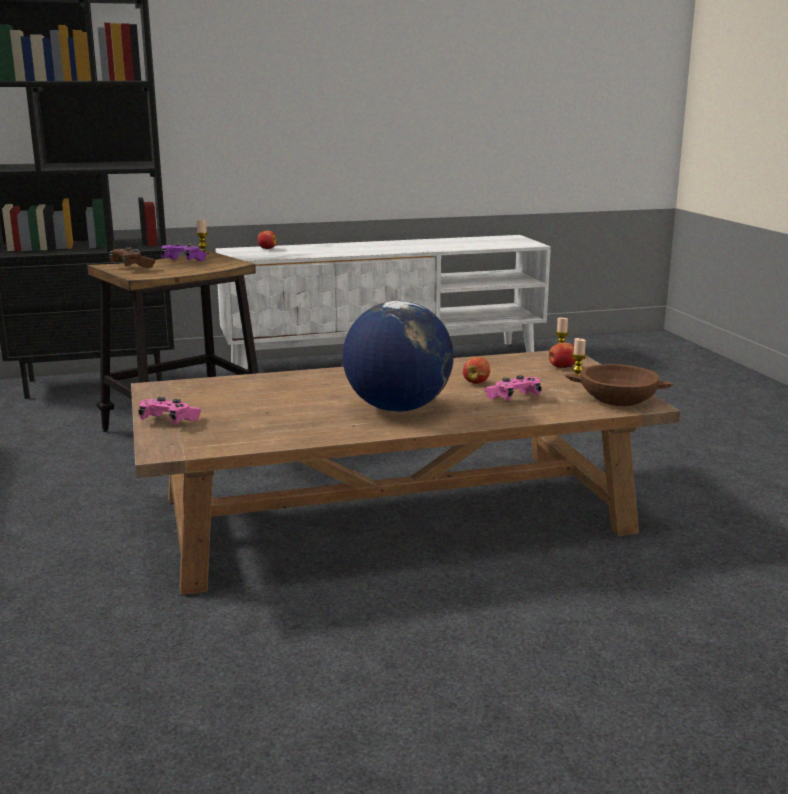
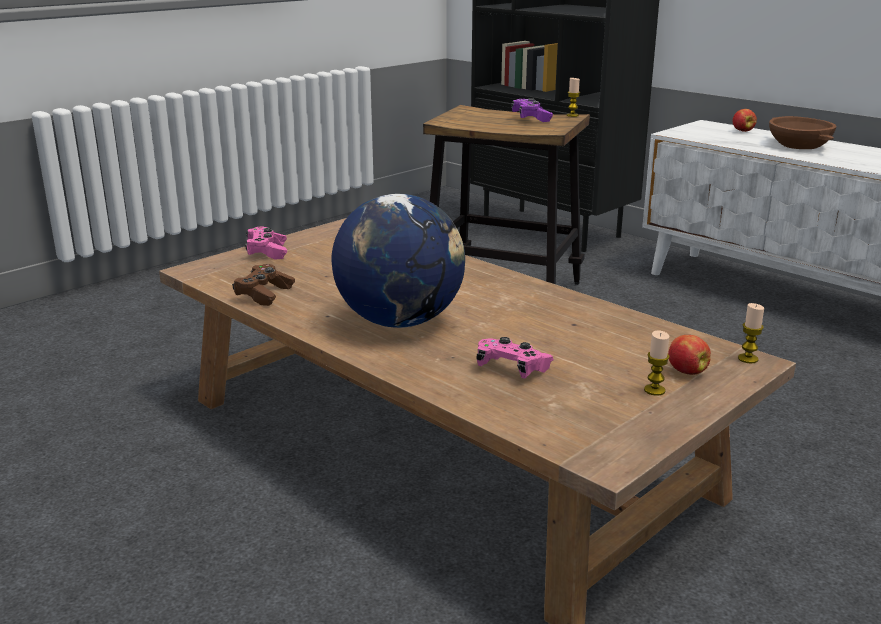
camera: 60 degrees right, 5 degrees up
(132, 266) = (475, 113): brown game controller -> brown game controller (264, 294)
(476, 382) = (543, 337): apple -> none
(618, 400) = (597, 435): brown bowl -> brown bowl (800, 145)

